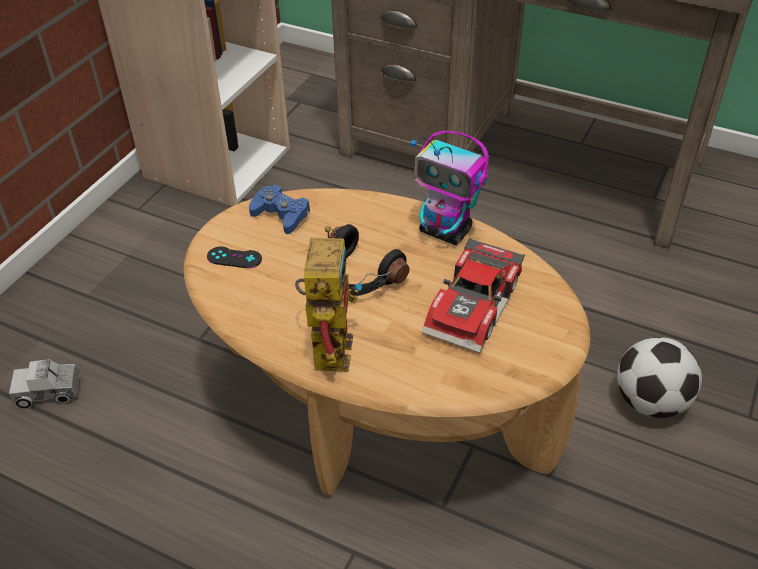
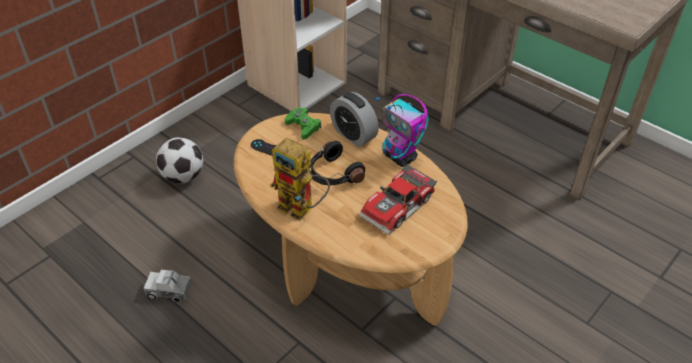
camera: 15 degrees right, 0 degrees up
(49, 392) = (153, 207): toy truck -> toy truck (169, 291)
(281, 214) = (303, 127): blue game controller -> green game controller
(329, 342) = (302, 209): toy robot -> toy robot turned 105 degrees clockwise
(363, 212) = (353, 135): none -> alarm clock
(651, 402) = (522, 298): football -> football (183, 177)

